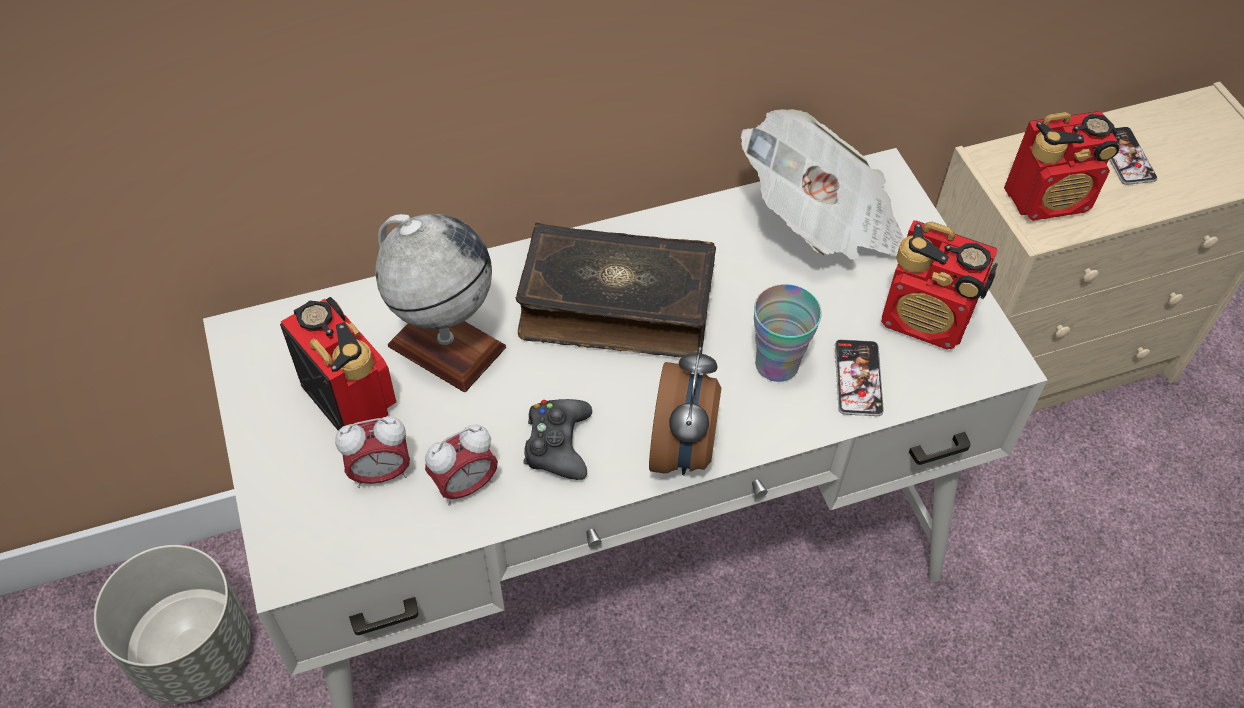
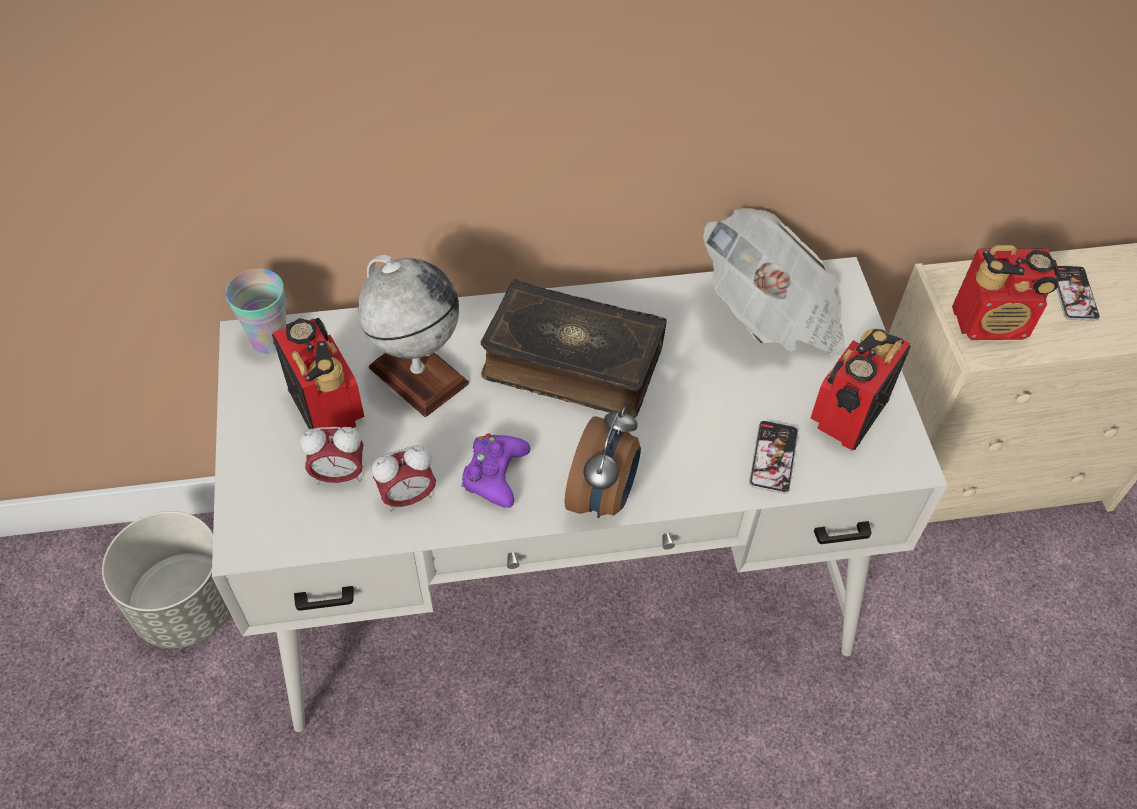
camera: 10 degrees right, 0 degrees up
(557, 444) = (495, 474): black game controller -> purple game controller
(777, 364) = (703, 434): cup -> cup (270, 340)
(926, 320) = (847, 415): radio -> radio turned 90 degrees clockwise

